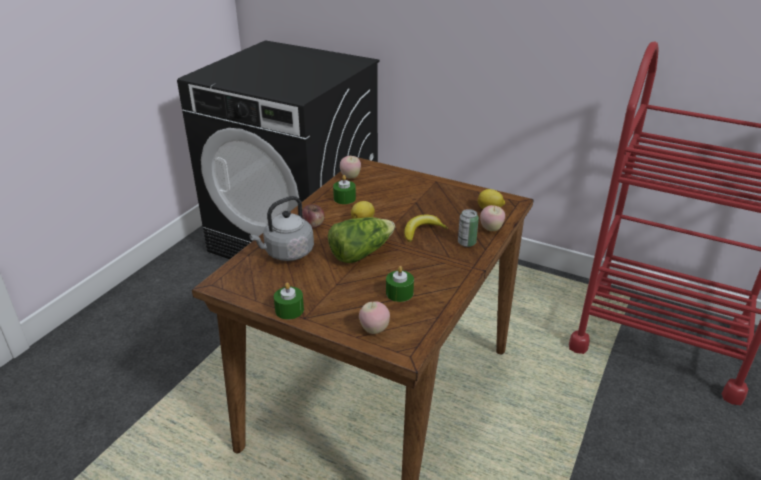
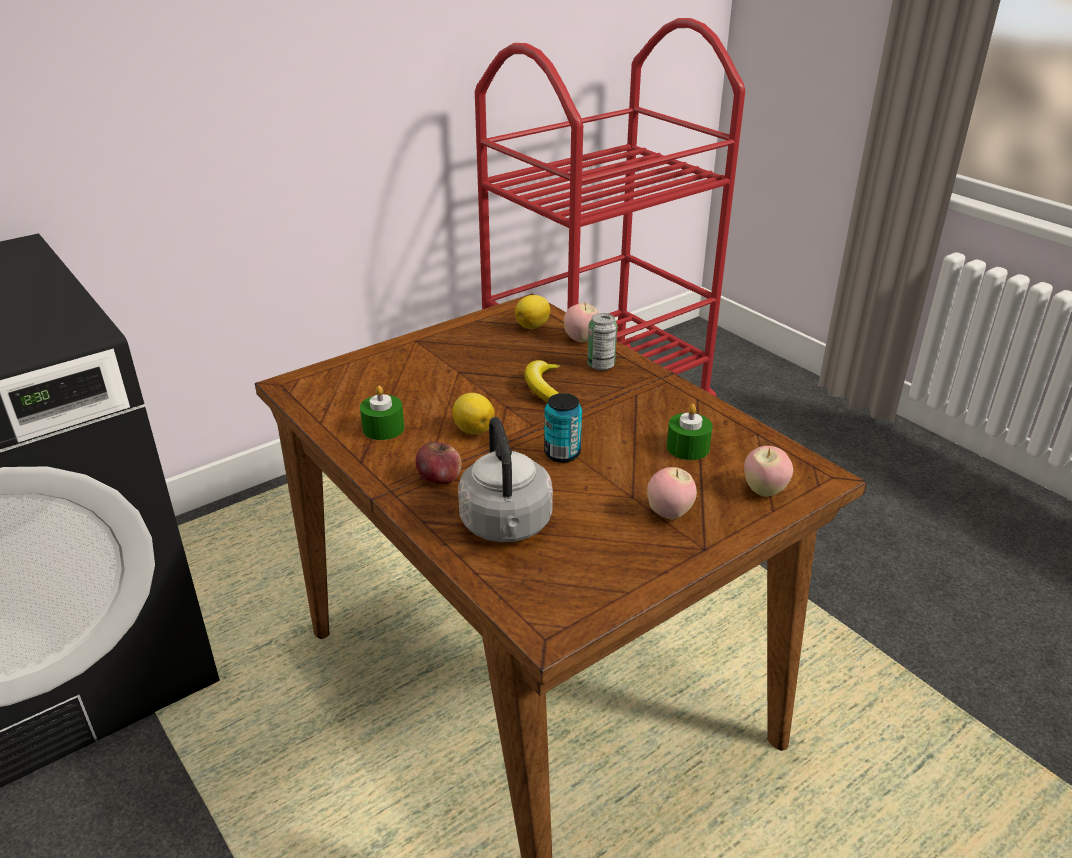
camera: 65 degrees left, 0 degrees up
(289, 310) = (676, 559): green candle -> none
(350, 177) = (317, 405): apple -> apple (669, 513)
(360, 253) = (562, 454): lettuce -> can

